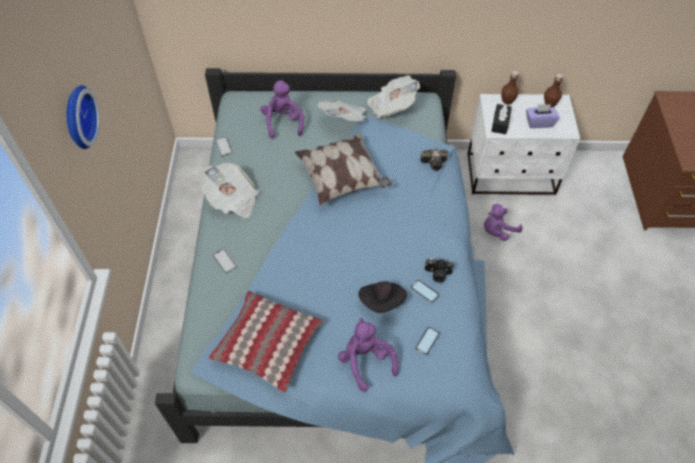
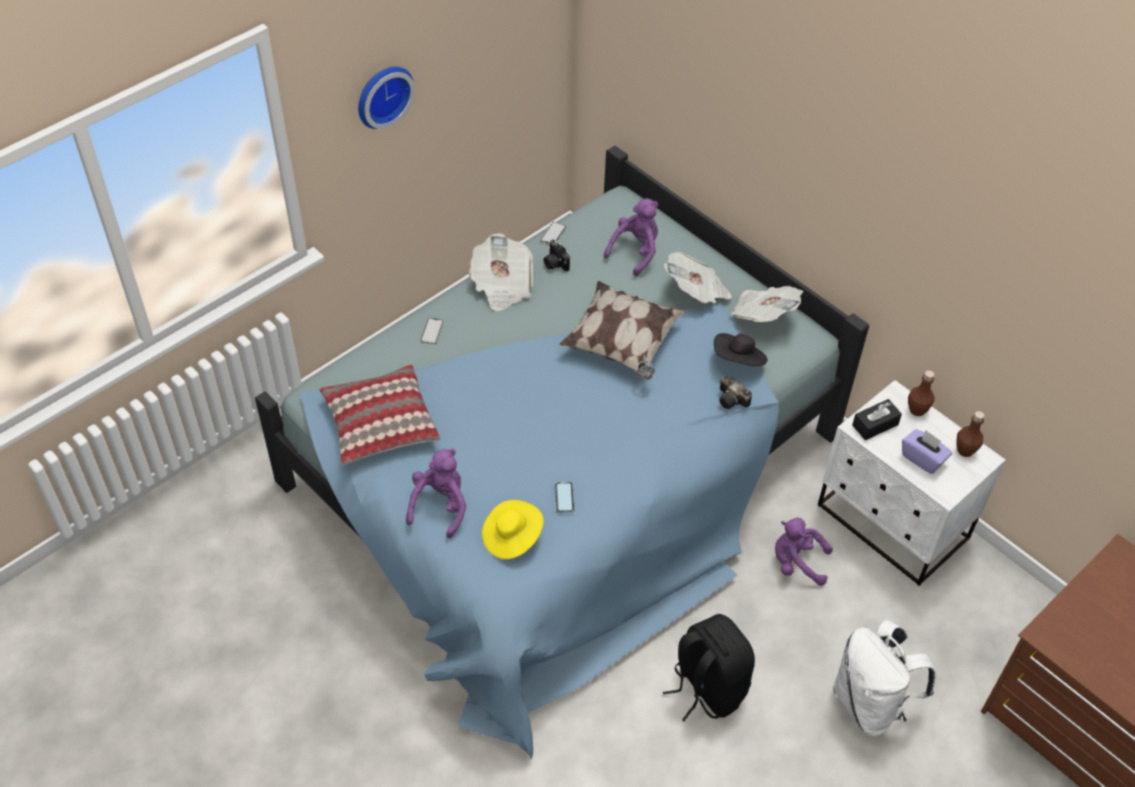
camera: 45 degrees right, 5 degrees down
(382, 301) = (517, 473): black hat -> black hat (739, 360)
(427, 341) = (511, 537): phone -> yellow hat
(437, 274) = (596, 495): camera -> camera (555, 263)
(536, 331) = (706, 688): none -> black backpack
(604, 269) = (870, 703): none -> white backpack

